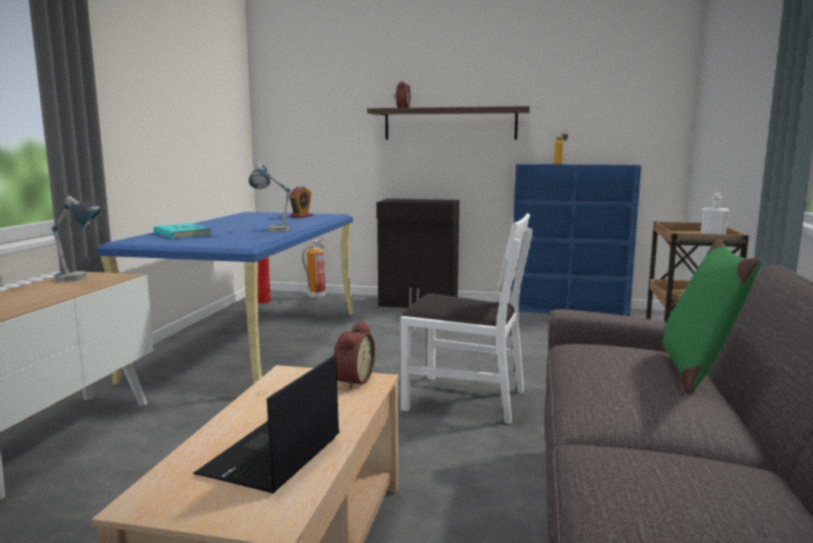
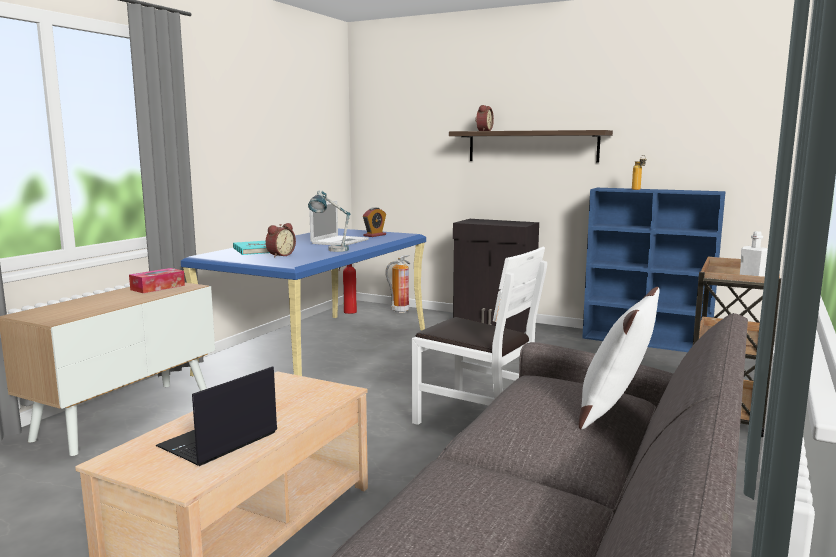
camera: 15 degrees right, 0 degrees up
(80, 279) = (158, 287): table lamp -> tissue box
(271, 223) = (340, 241): none -> laptop
(352, 381) = (324, 390): alarm clock -> alarm clock (280, 255)
(696, 370) = (615, 410): green pillow -> white pillow

